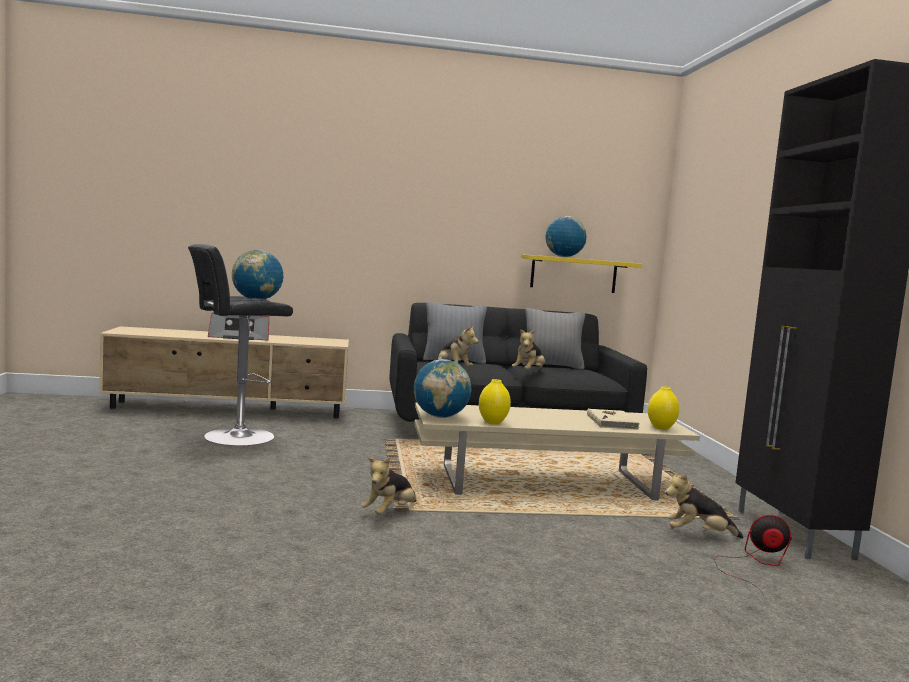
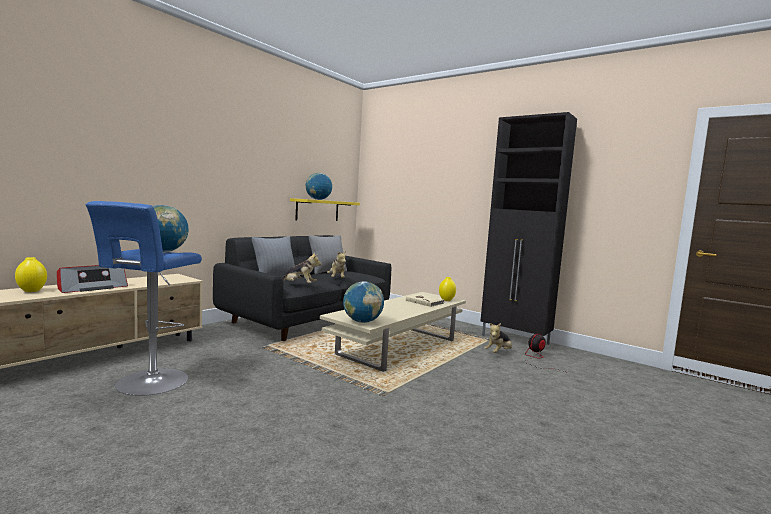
camera: 45 degrees left, 0 degrees up
(234, 437) = (149, 383): black stool -> blue stool
(389, 513) = (383, 398): plush toy -> none
(493, 422) = (392, 318): yellow vase -> yellow vase (32, 291)

